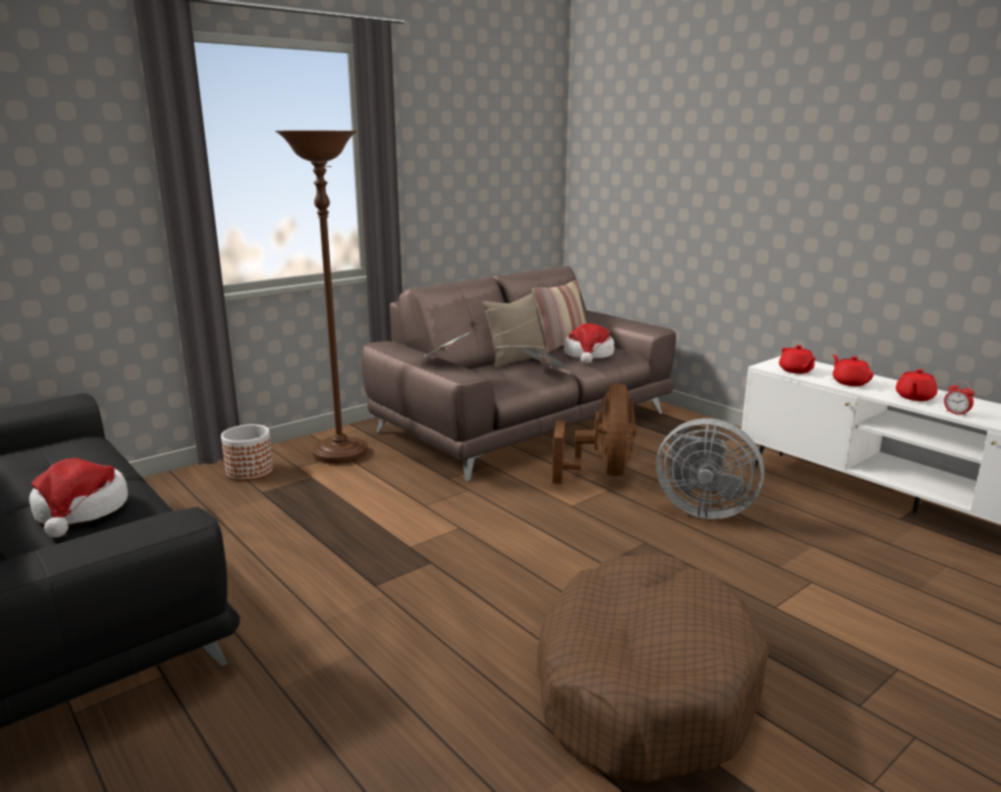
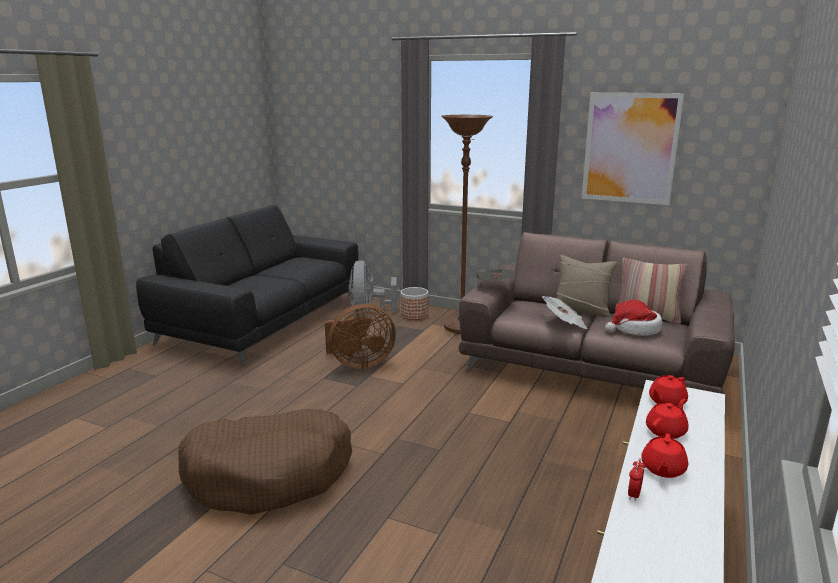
camera: 65 degrees right, 0 degrees up
(81, 511) = (259, 282): hat -> none
(458, 169) = (630, 148): none -> picture
(601, 473) = (536, 413): brown fan -> brown fan (359, 364)
(702, 509) = (519, 467): grey fan -> grey fan (368, 312)
(914, 397) = (662, 469): red teapot -> red teapot turned 75 degrees counterclockwise

